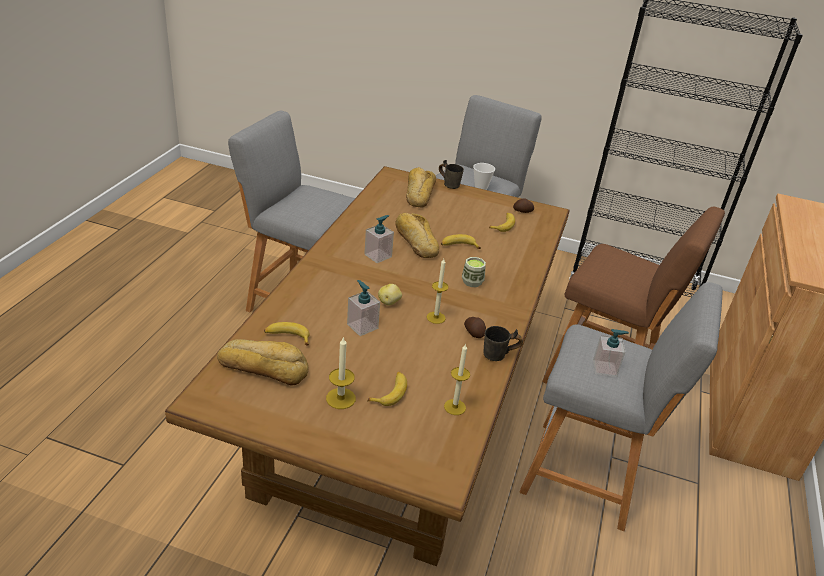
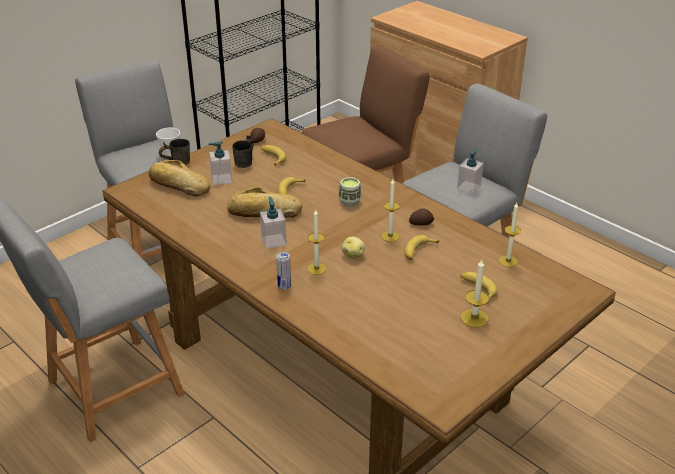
camera: 60 degrees left, 0 degrees up
(264, 367) = (411, 354): bread -> none
(287, 337) = (373, 329): banana -> banana (418, 251)
(318, 276) = (284, 286): none -> can
(354, 287) = (316, 269): none -> candle
(362, 326) = (380, 280): soap dispenser -> soap dispenser (221, 179)
(499, 357) = (458, 221): grey mug -> grey mug (247, 163)

